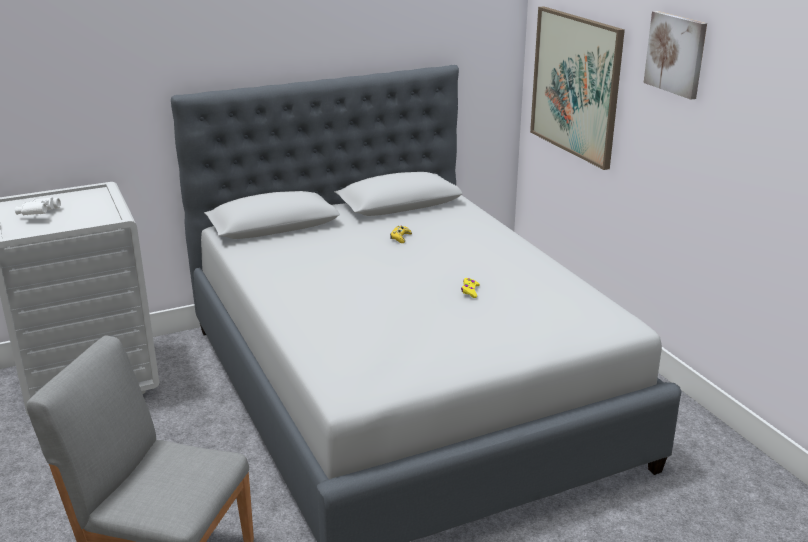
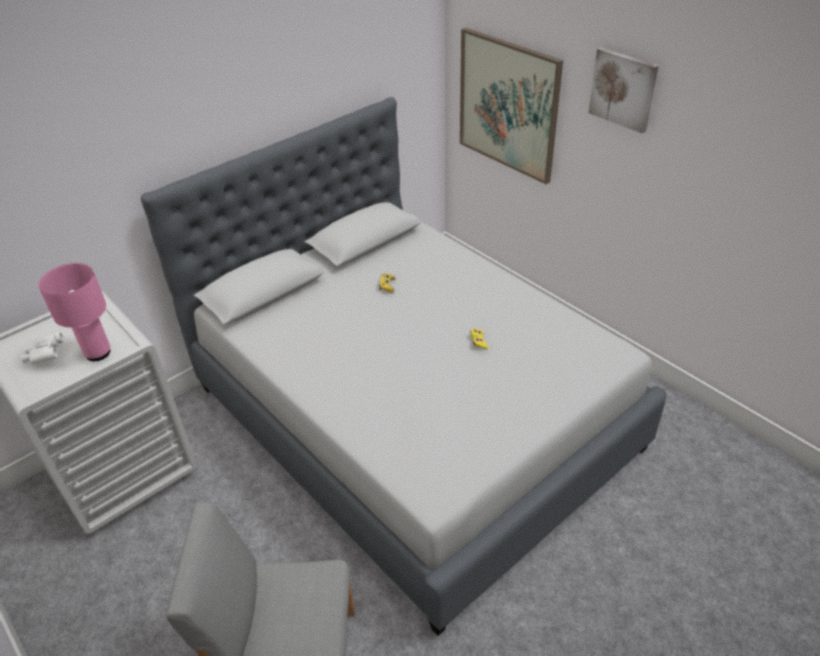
camera: 15 degrees left, 15 degrees up
(83, 220) = (97, 353): none -> pink table lamp

